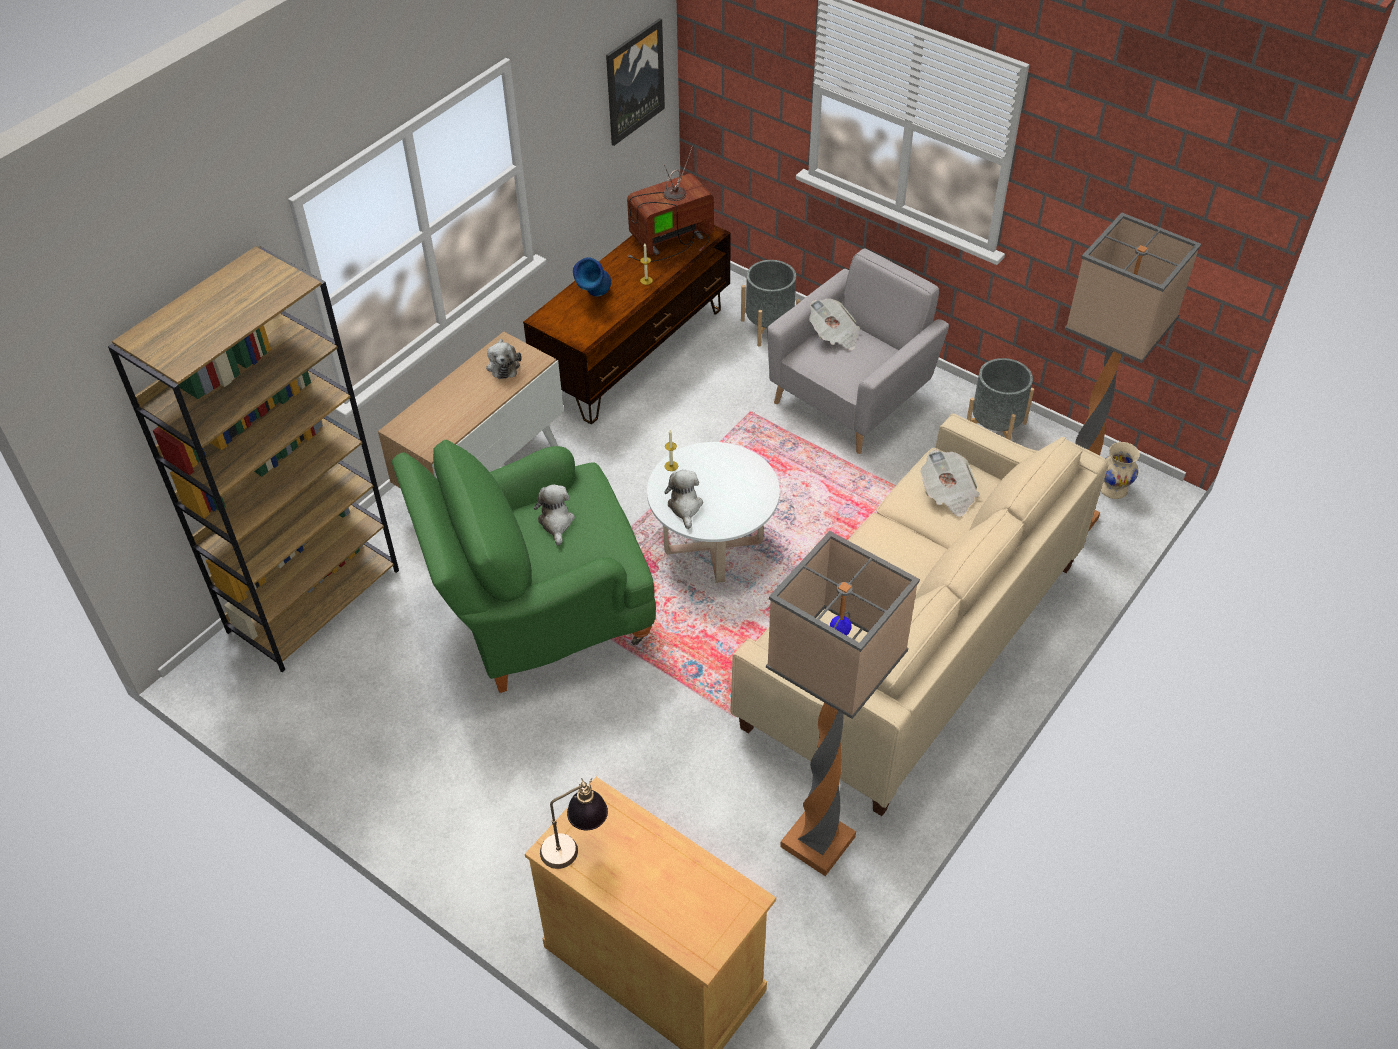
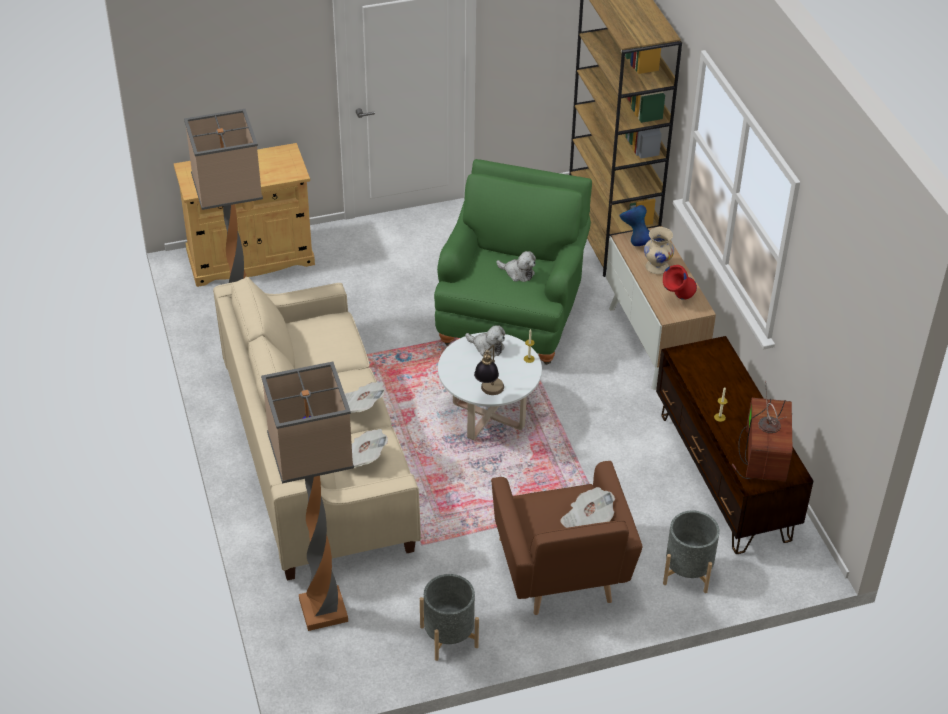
camera: 125 degrees right, 5 degrees down
(503, 365) = (677, 299): plush toy -> red vase
(575, 847) = (281, 157): table lamp -> table lamp (489, 393)
(594, 298) = (722, 381): blue vase -> blue vase (635, 241)
(634, 81) = (853, 366): picture -> none
(852, 397) = (561, 572): grey armchair -> brown armchair
(886, 535) = (361, 407): none -> newspaper
(1112, 489) = (323, 661): beige vase -> beige vase (657, 267)

